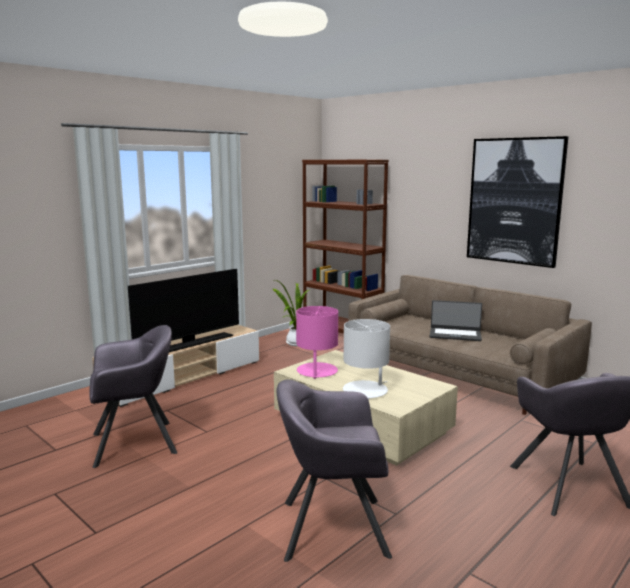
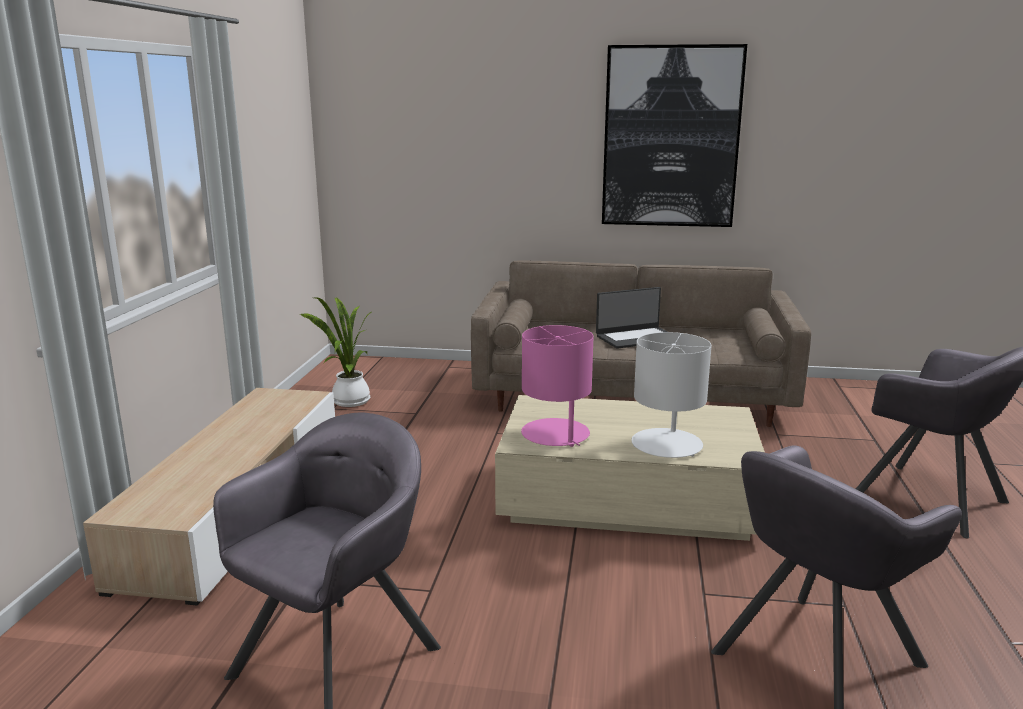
camera: 35 degrees left, 5 degrees up
(189, 344) = (251, 445): television -> none
(342, 331) = (392, 367): brown bookcase -> none

